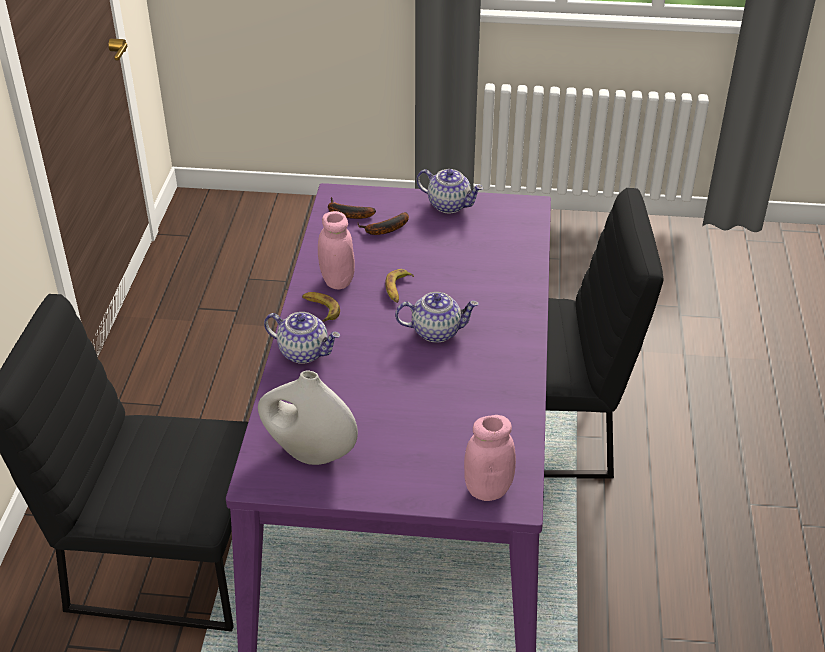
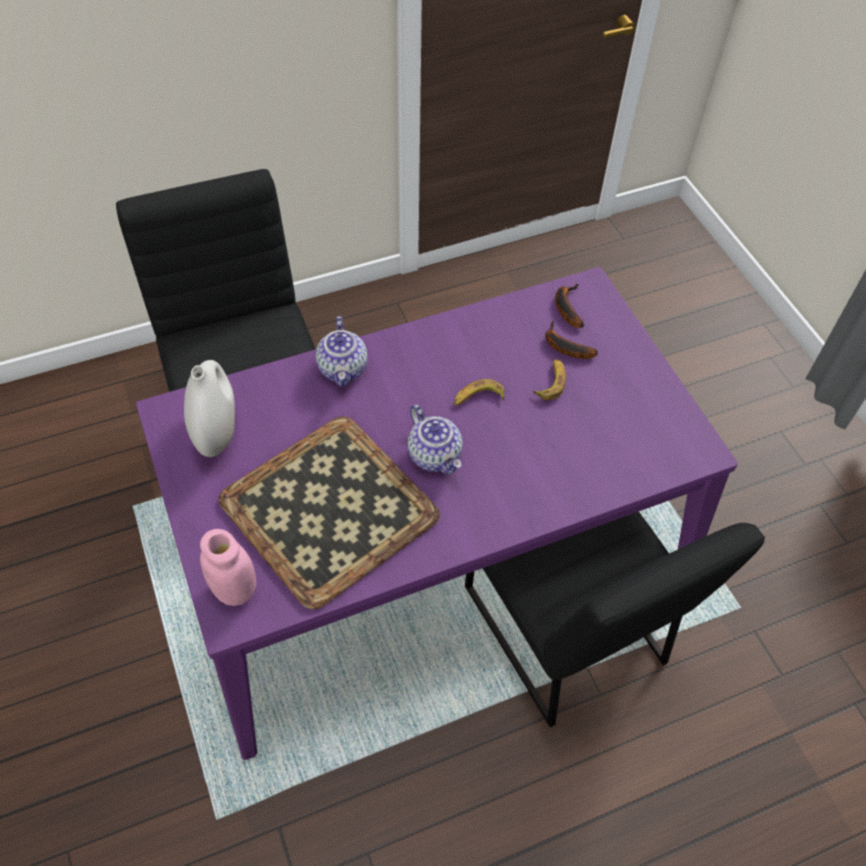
camera: 60 degrees right, 15 degrees up
(320, 309) = (410, 353): banana -> banana (551, 382)
(337, 281) = (459, 347): pink jar -> none
(447, 408) = (328, 510): none -> tray
(449, 205) = (647, 381): teapot -> none

